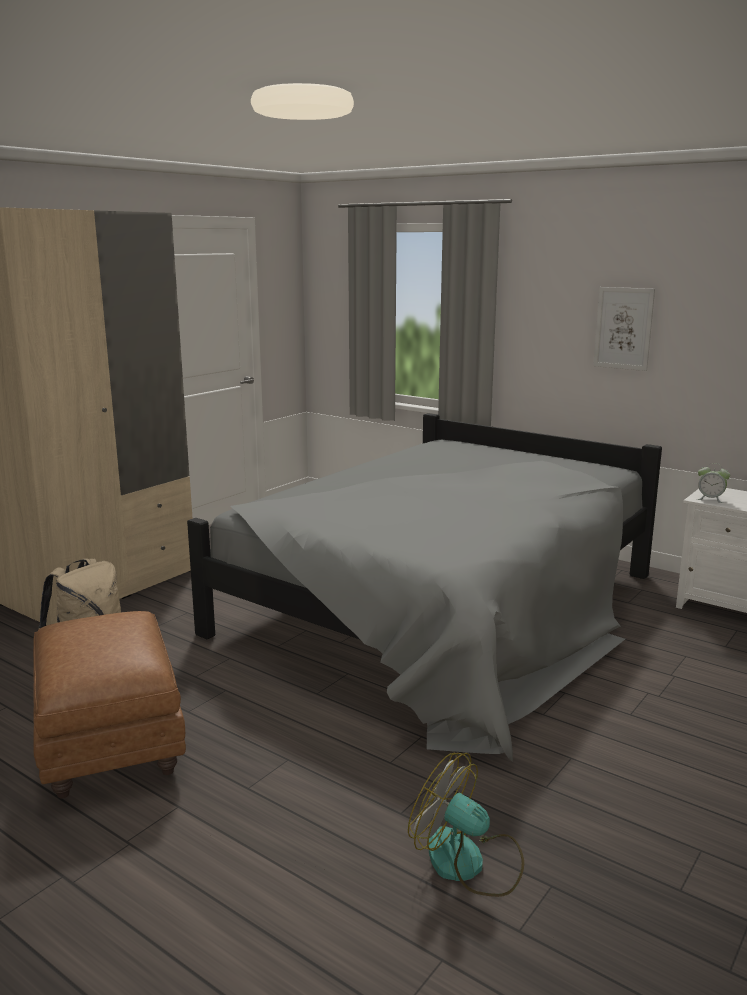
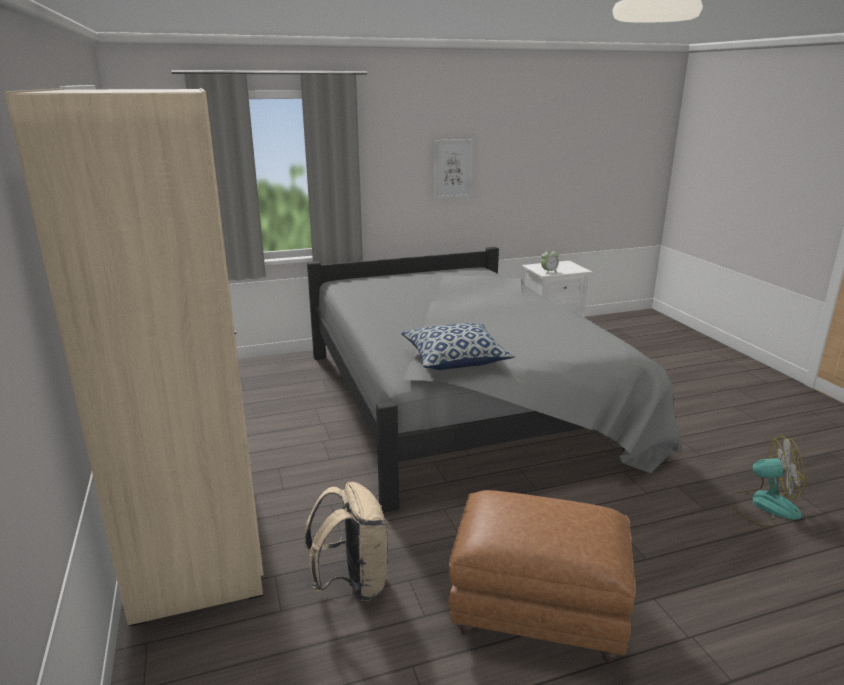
camera: 55 degrees left, 5 degrees up
(299, 510) = (455, 359): none -> pillow
(468, 863) = (763, 505): fan -> fan turned 150 degrees counterclockwise

